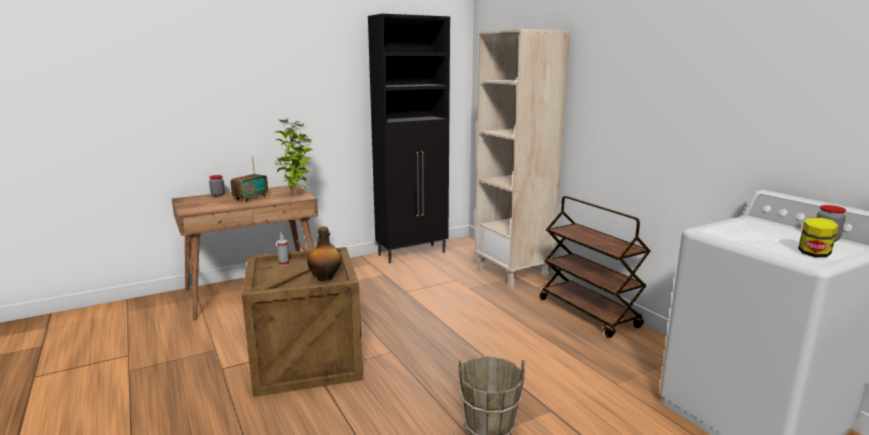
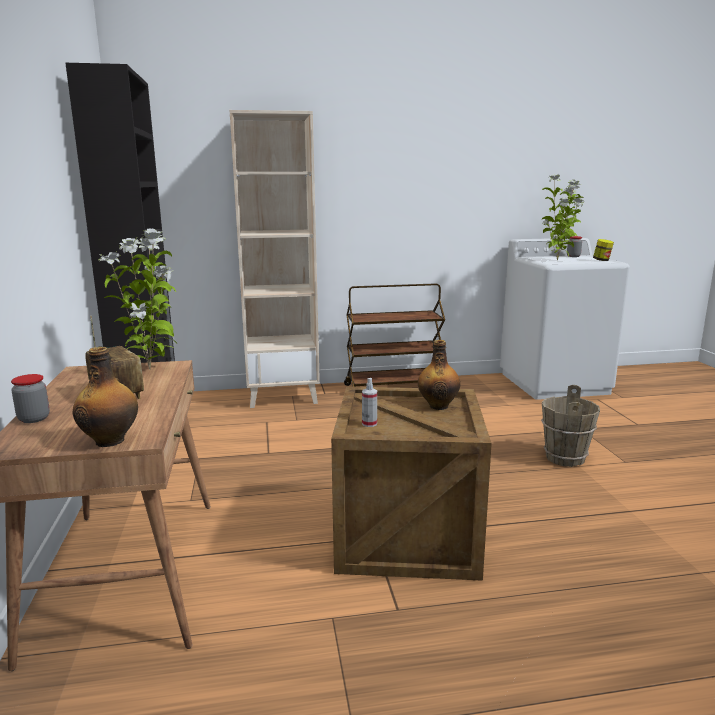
camera: 70 degrees left, 0 degrees up
(188, 208) = (111, 440): none -> bottle
(753, 232) = (558, 260): none -> potted plant

